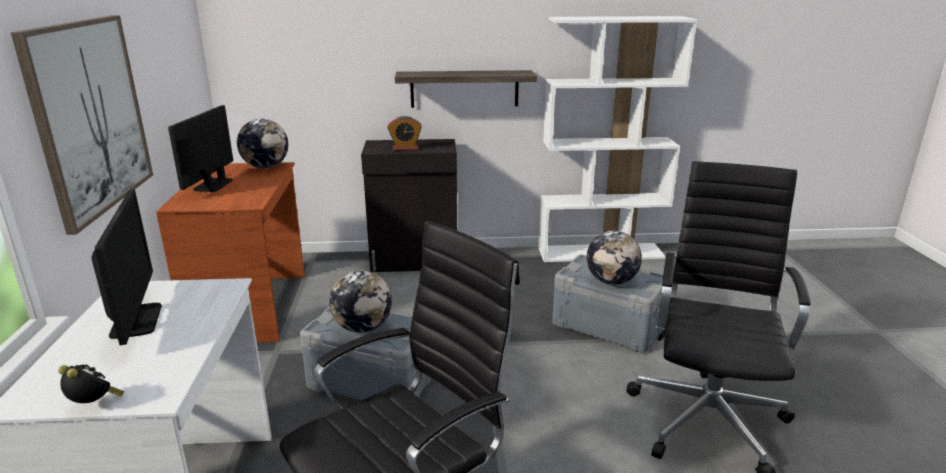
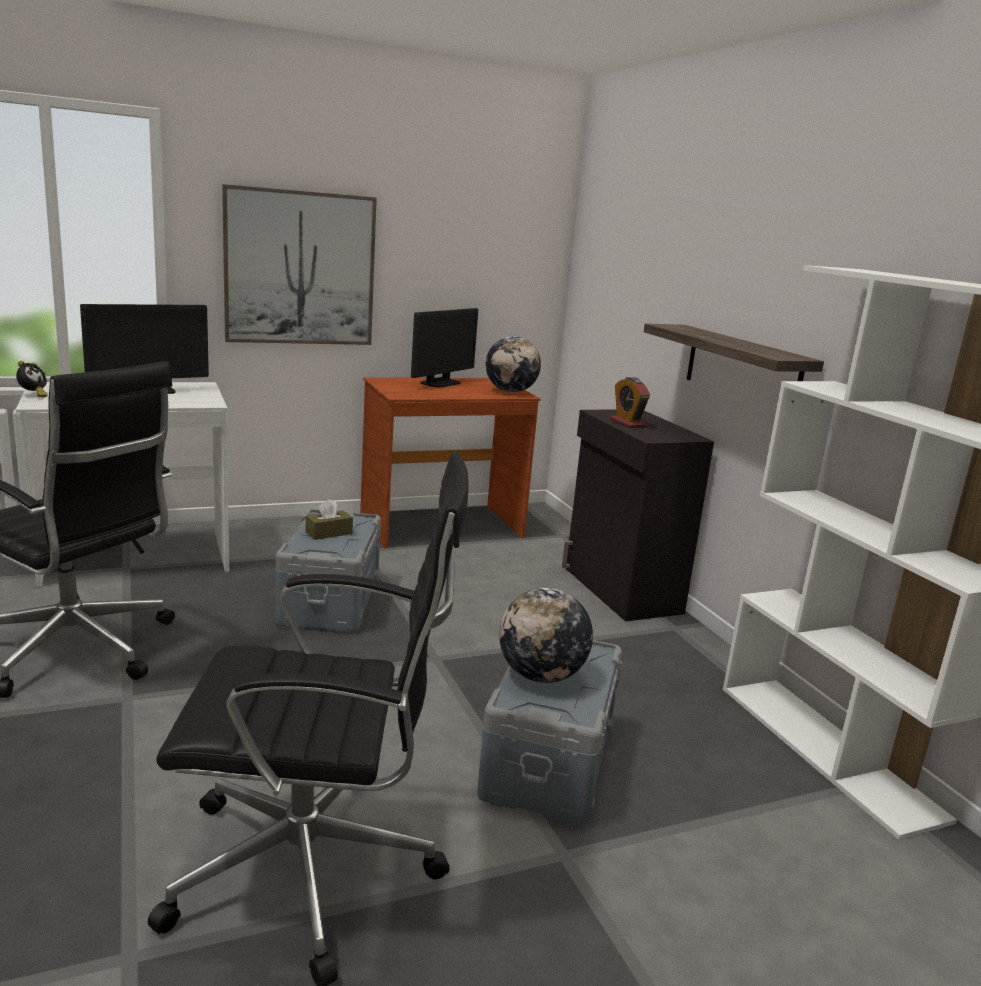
camera: 70 degrees right, 5 degrees down
(213, 185) = (440, 383): monitor -> monitor turned 135 degrees clockwise
(363, 327) = (329, 533): globe -> brown tissue box

